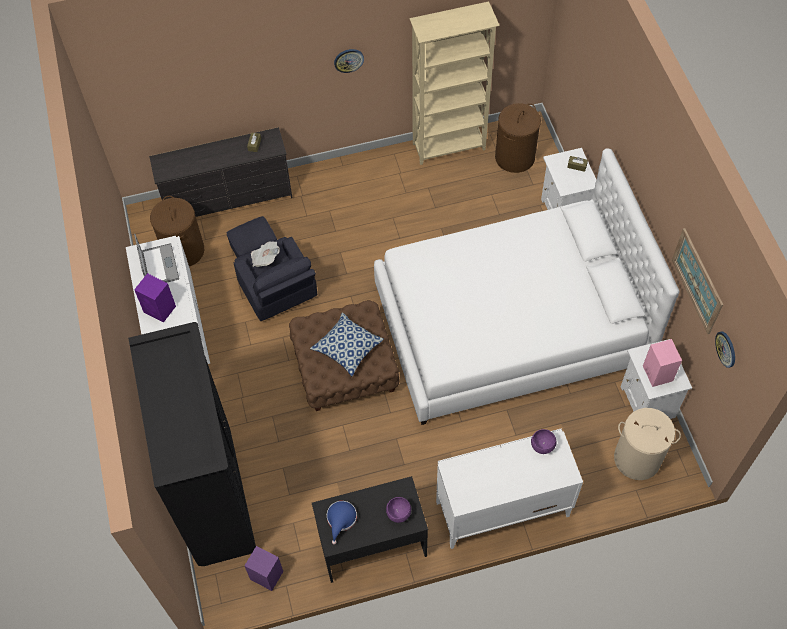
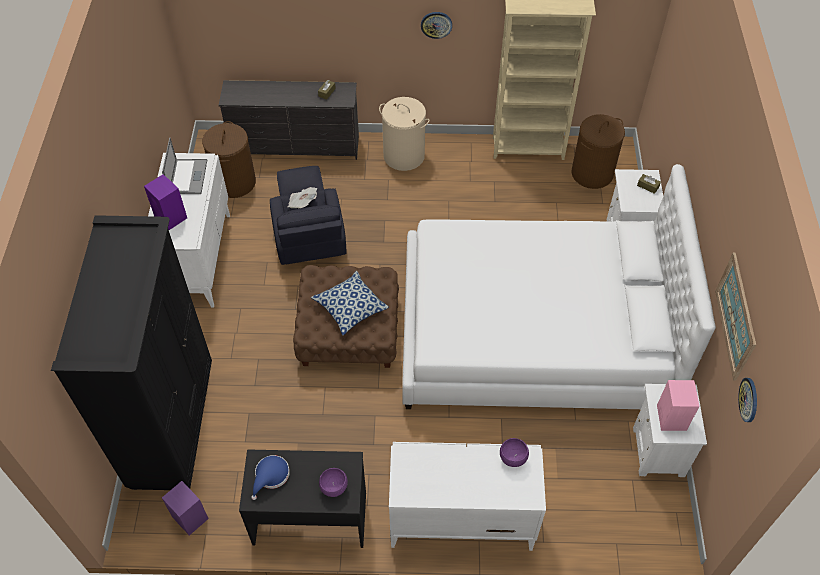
camera: 15 degrees right, 5 degrees down
(637, 458) = (628, 509): beige laundry basket -> beige laundry basket (404, 156)

